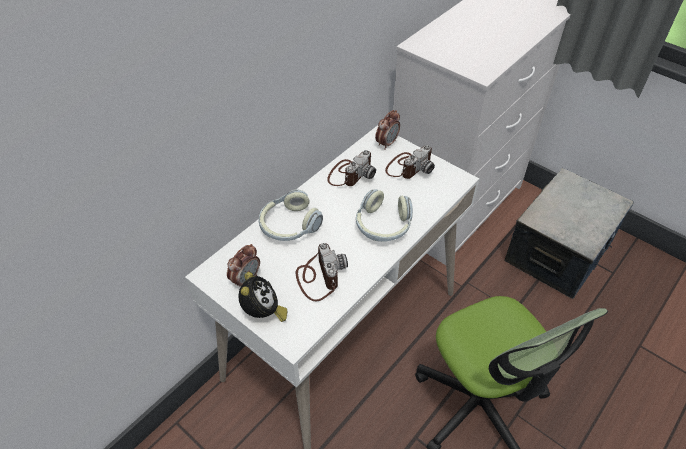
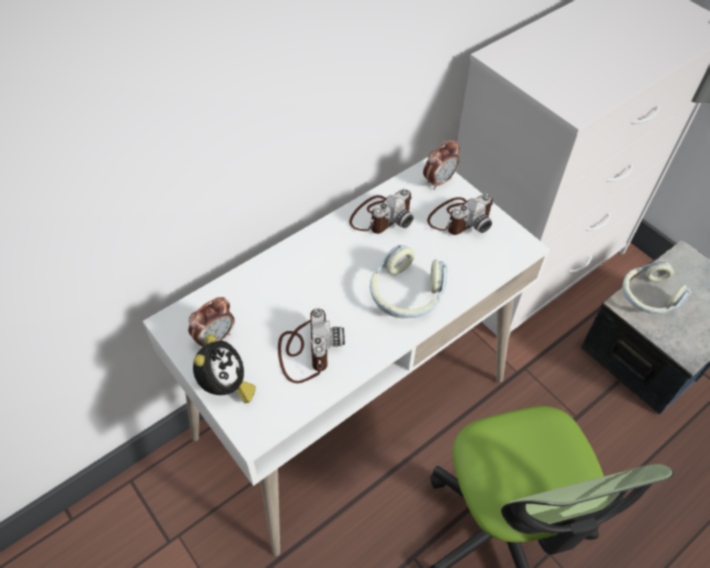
camera: 10 degrees right, 5 degrees up
(289, 226) = (286, 275): headphones -> headphones (648, 297)

